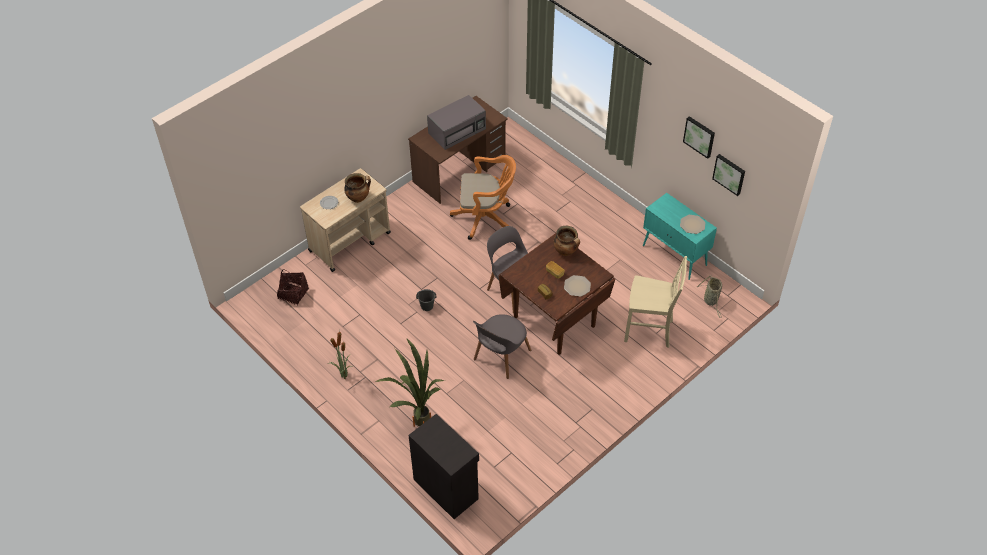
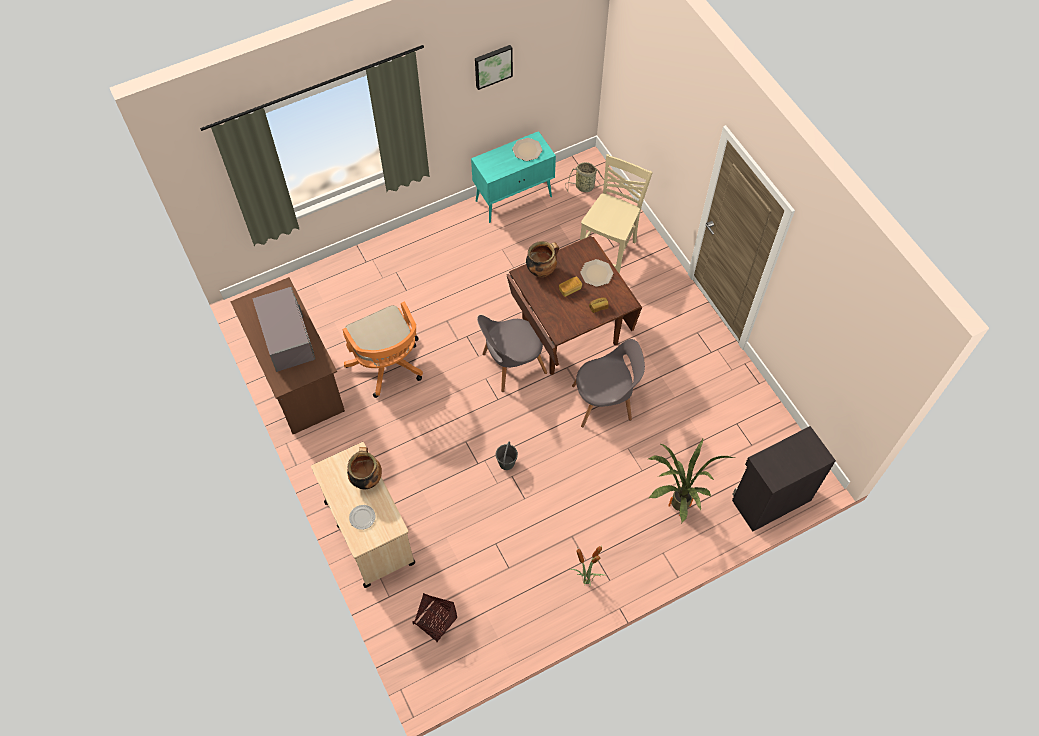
camera: 75 degrees left, 10 degrees up
(485, 218) = (388, 366): orange office chair -> orange office chair turned 135 degrees clockwise
(500, 356) = (605, 402): grey chair -> grey chair turned 60 degrees counterclockwise
(729, 174) = (537, 67): picture -> none

